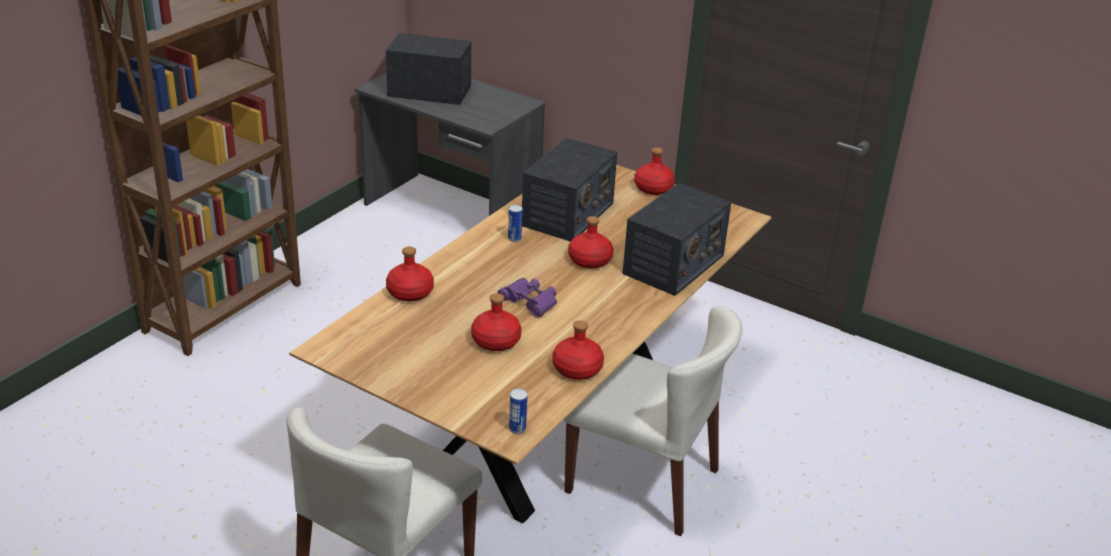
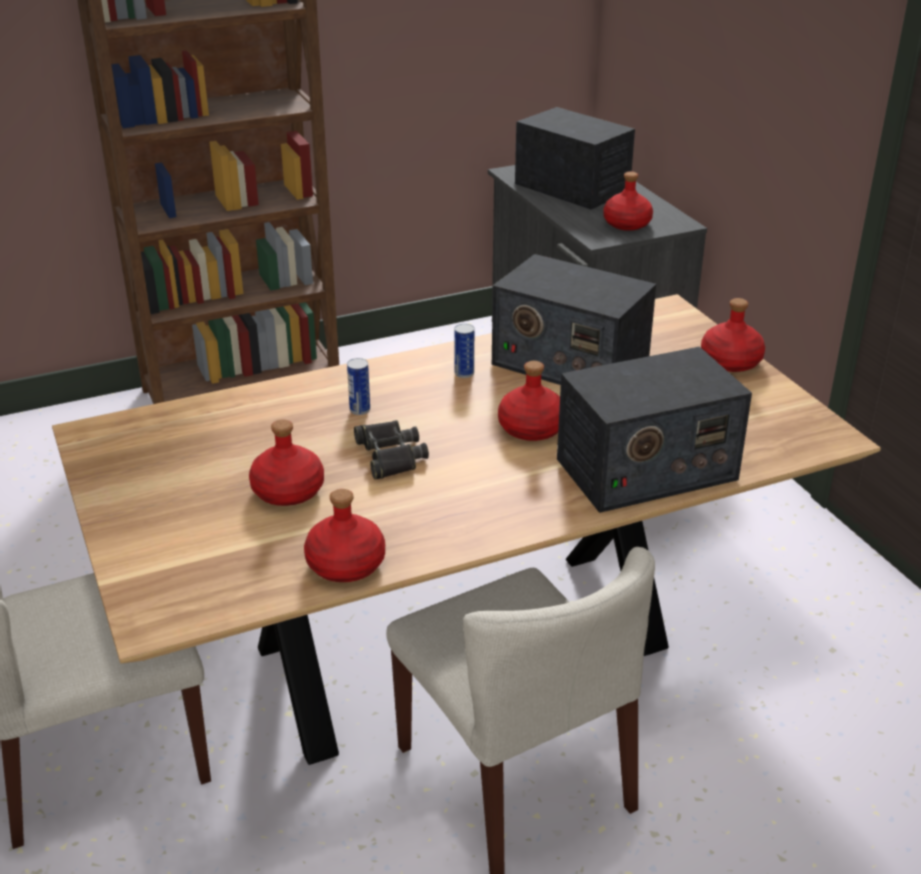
camera: 35 degrees right, 0 degrees up
(410, 293) = (261, 400): red bottle -> red bottle (626, 224)
(517, 428) = (174, 614): can -> can (360, 410)
(529, 301) = (389, 456): purple binoculars -> black binoculars
(567, 214) = (569, 363): radio -> radio turned 60 degrees clockwise

